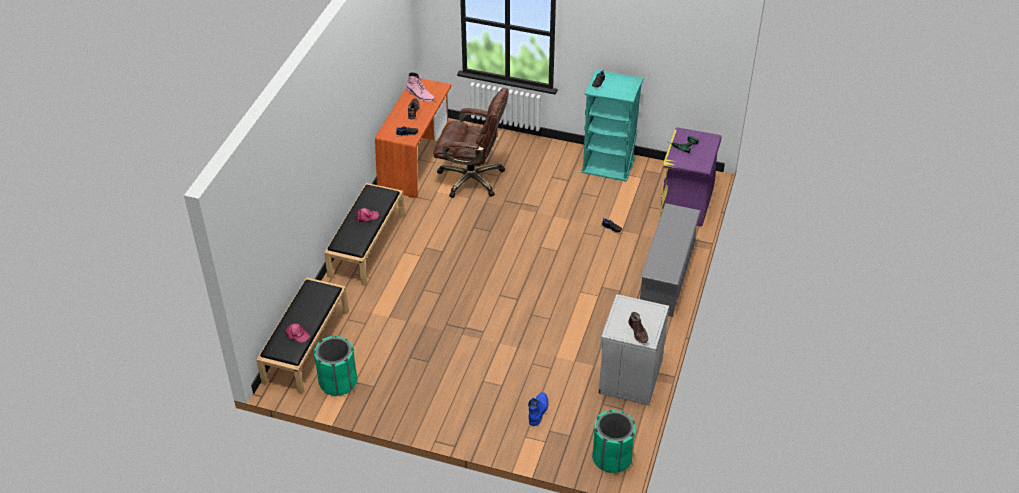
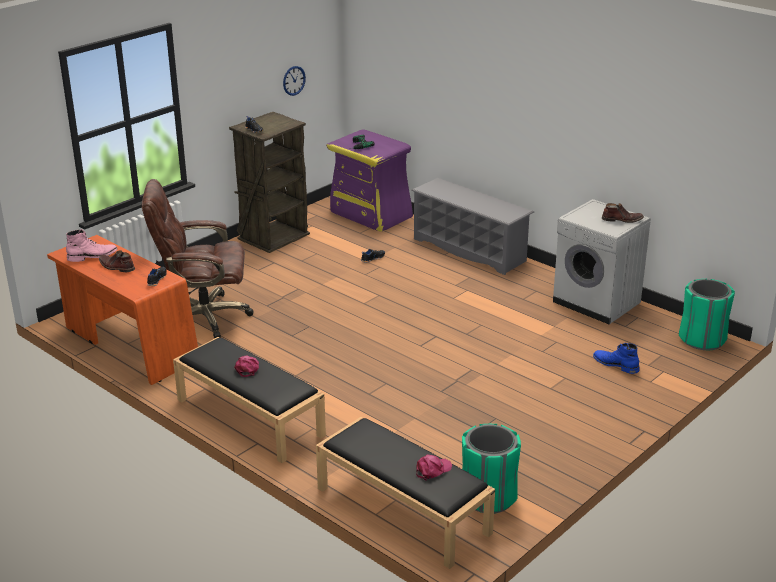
camera: 65 degrees left, 15 degrees down
(471, 178) = (205, 317): brown office chair -> brown office chair turned 135 degrees counterclockwise
(608, 165) = (274, 236): turquoise bookcase -> brown bookcase
(675, 65) = (294, 80): none -> wall clock

